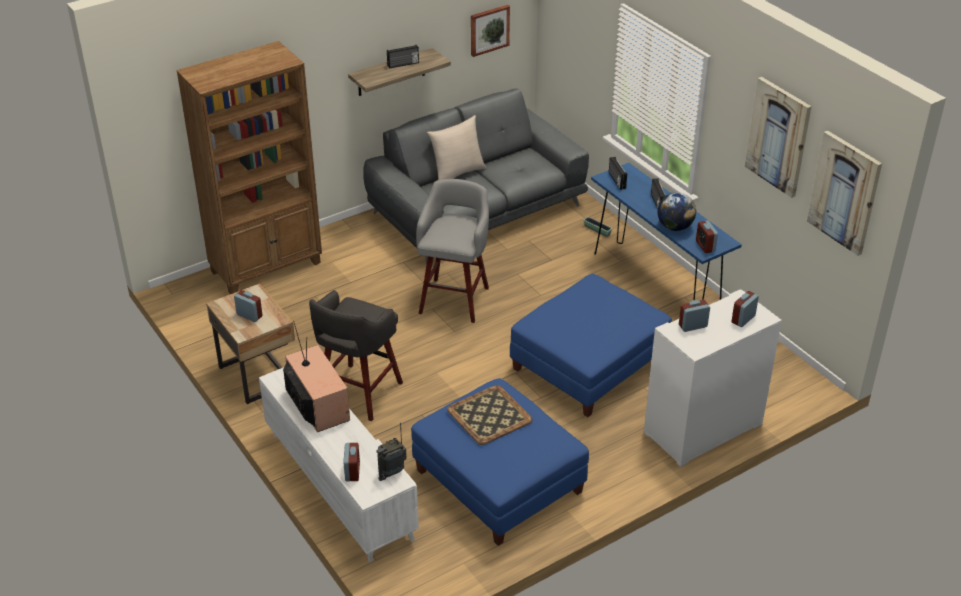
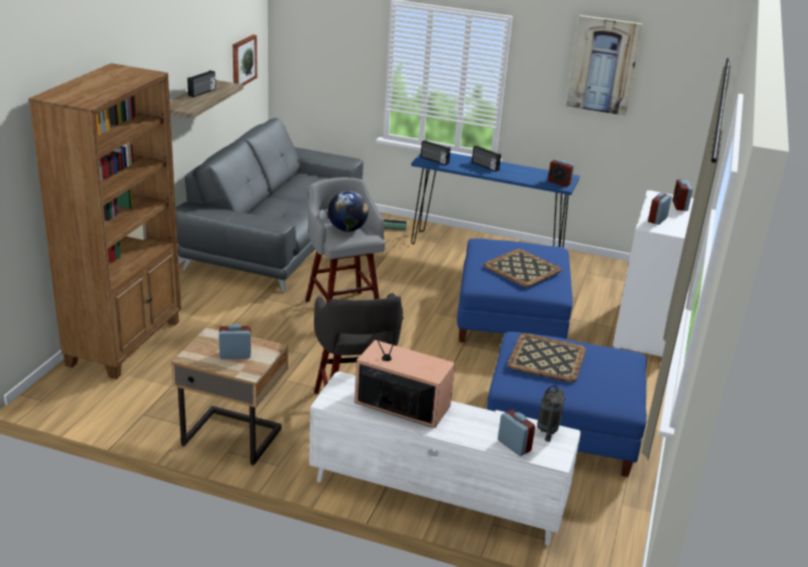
camera: 40 degrees left, 10 degrees down
(457, 173) = (263, 202): beige pillow -> none
(587, 323) = (522, 268): none -> tray
(675, 227) = (520, 177): globe -> globe (347, 229)
(844, 192) = (685, 90): picture -> none

